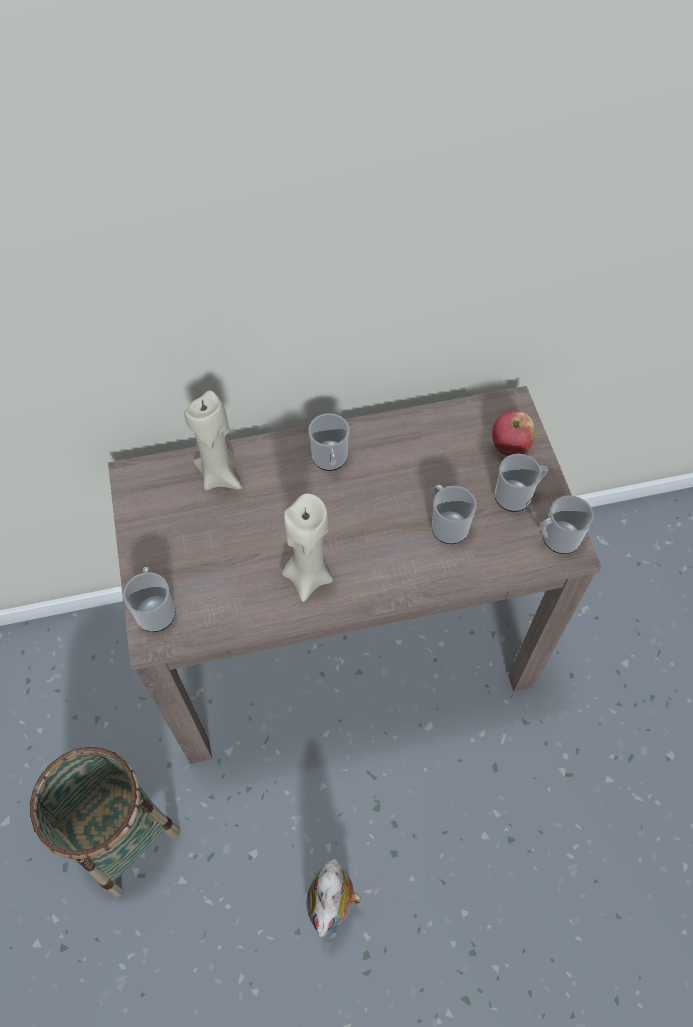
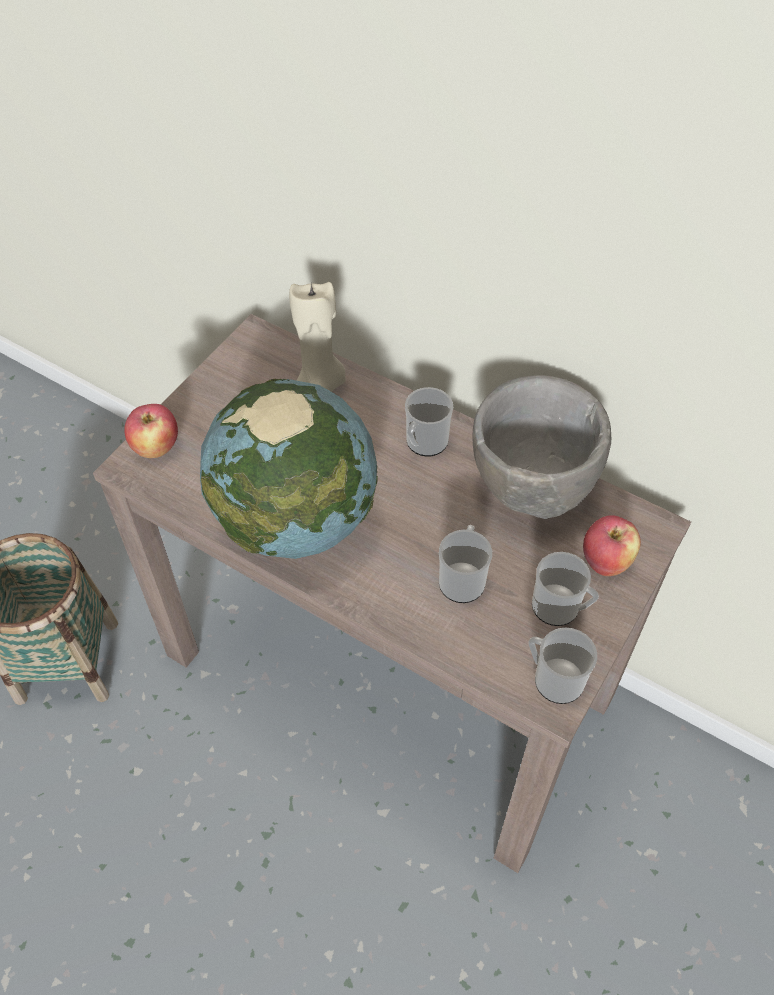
camera: 45 degrees right, 5 degrees down
(155, 609) = (156, 447): mug -> apple
(308, 575) = (296, 519): beige candle -> globe
(333, 904) = (149, 875): plush toy -> none
(425, 439) = (530, 492): none -> grey bowl

